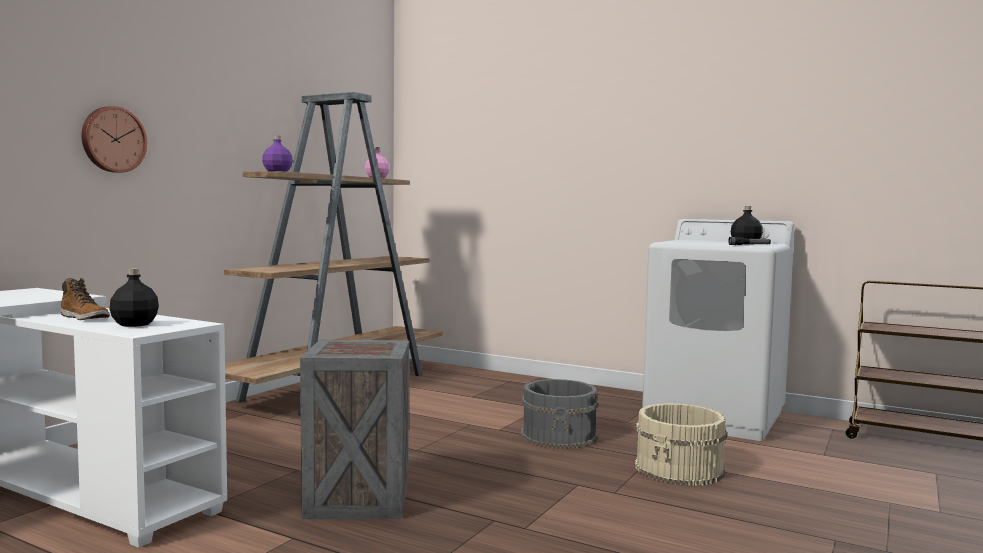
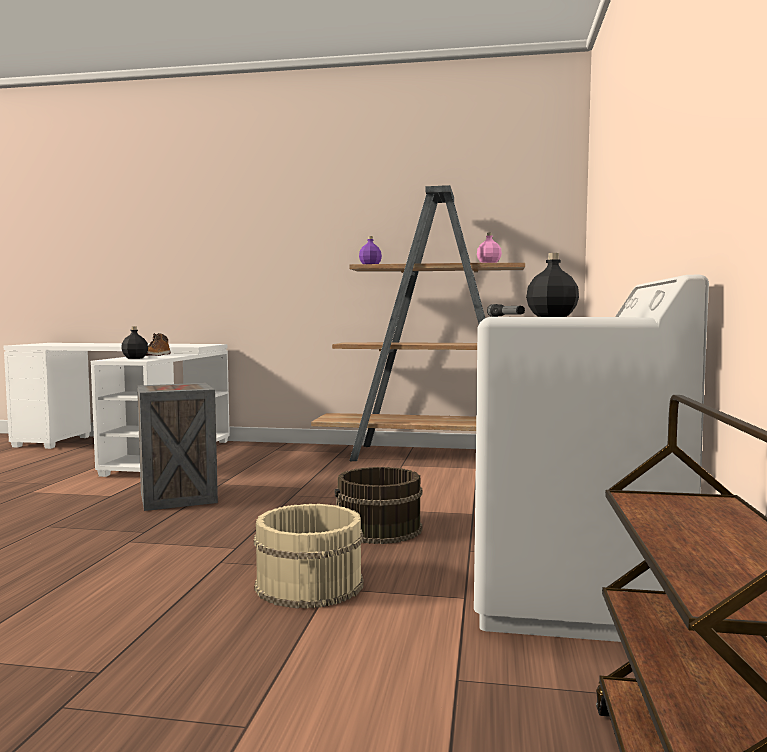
camera: 70 degrees right, 0 degrees up
(113, 139) = (276, 253): wall clock -> none
(559, 436) = (379, 529): grey bucket -> brown bucket

